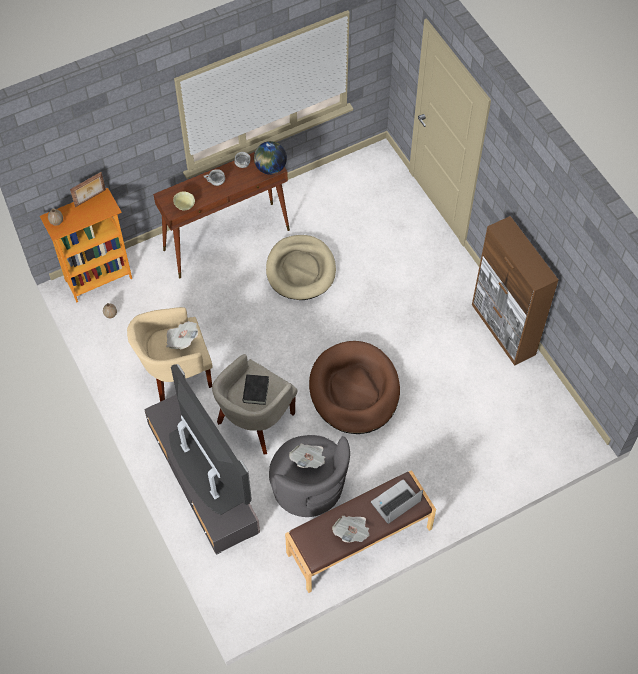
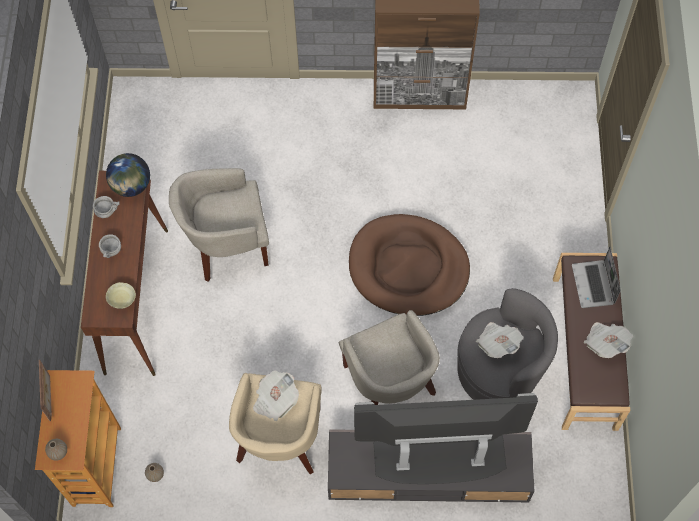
camera: 60 degrees left, 5 degrees up
(255, 391) = (388, 354): black book -> none
(301, 270) = (227, 244): beige dog bed -> beige armchair

